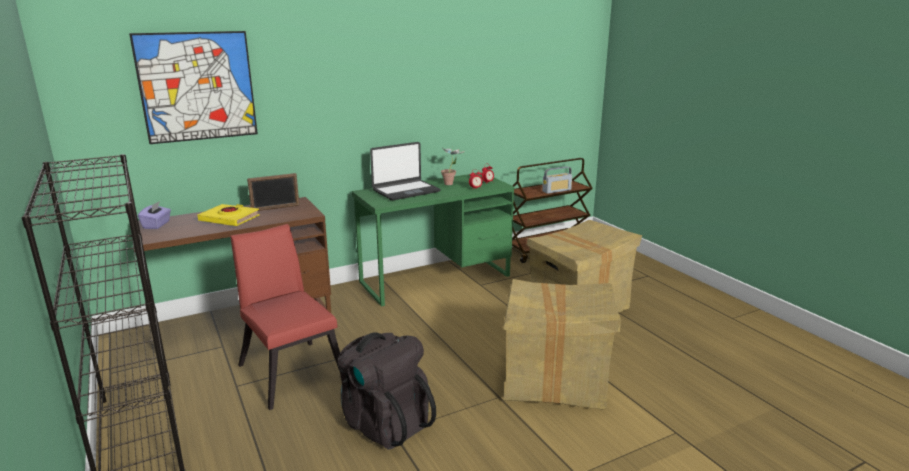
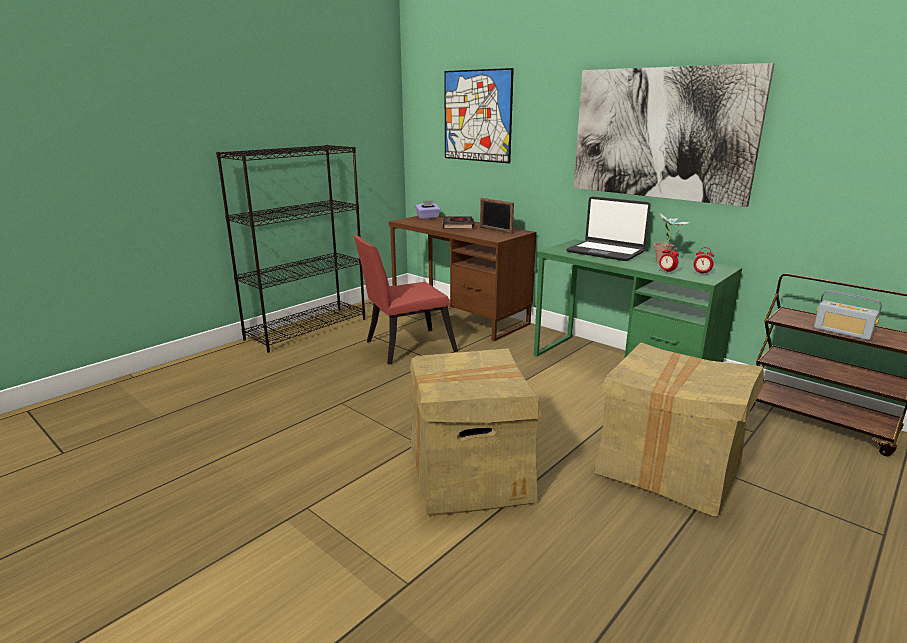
camera: 70 degrees right, 0 degrees up
(229, 219) = (458, 226): yellow book -> black book
(290, 369) = (404, 347): red chair -> red chair turned 150 degrees counterclockwise
(384, 422) = (353, 396): black backpack -> none
(411, 85) = (661, 134): none -> picture

